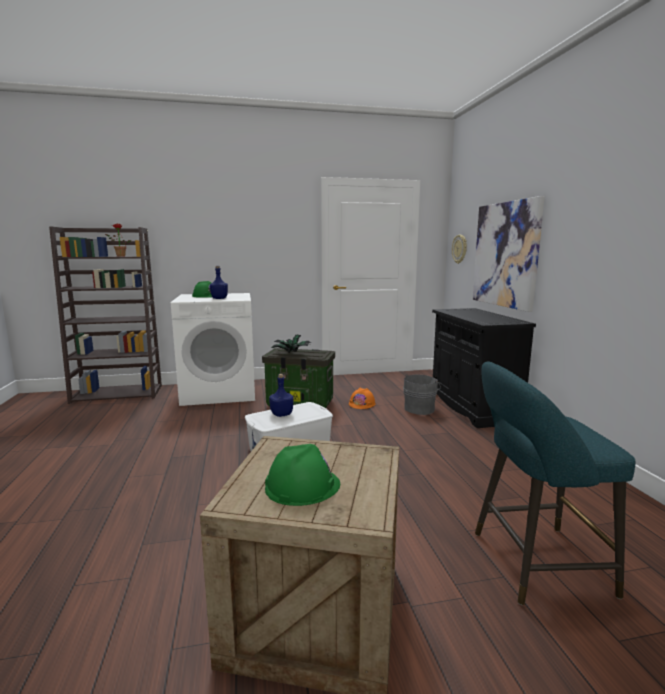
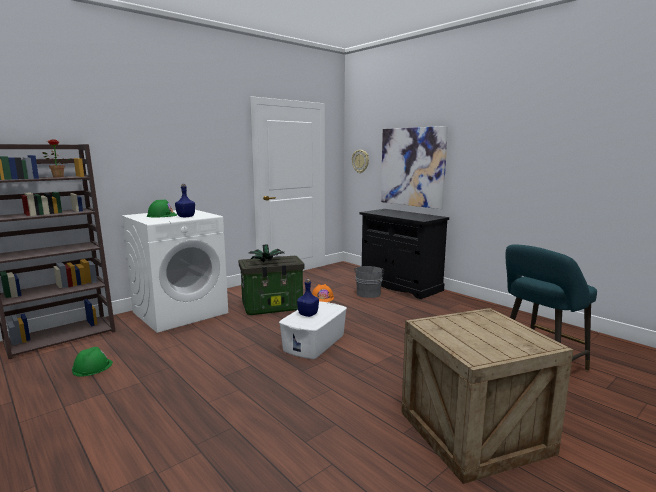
camera: 30 degrees left, 0 degrees up
(302, 485) = (488, 340): green hard hat -> green hard hat (92, 367)

